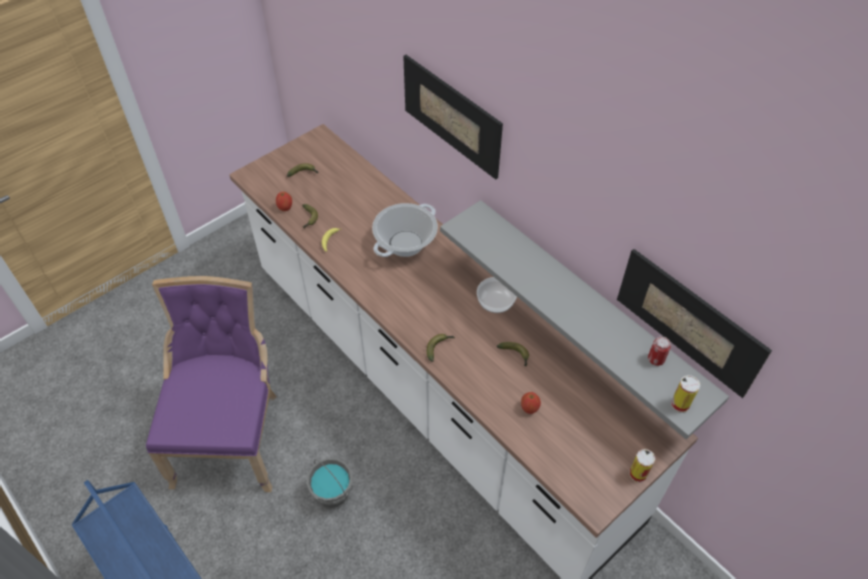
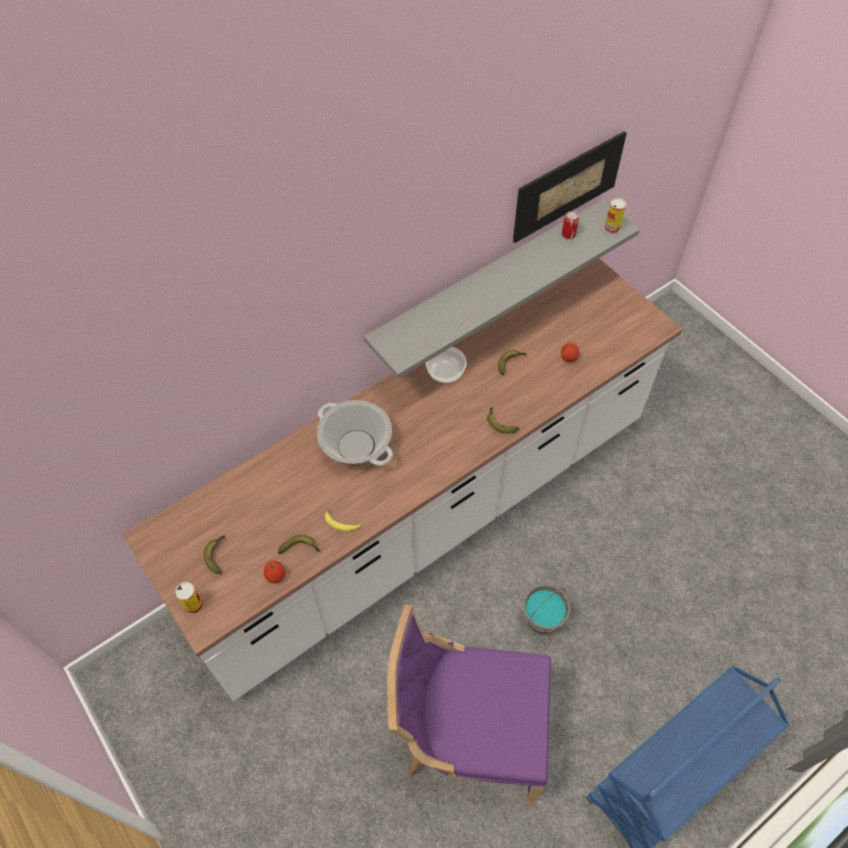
camera: 85 degrees left, 5 degrees up
(451, 115) = (311, 302): picture -> none
(638, 474) = (629, 295): can -> can (194, 605)

